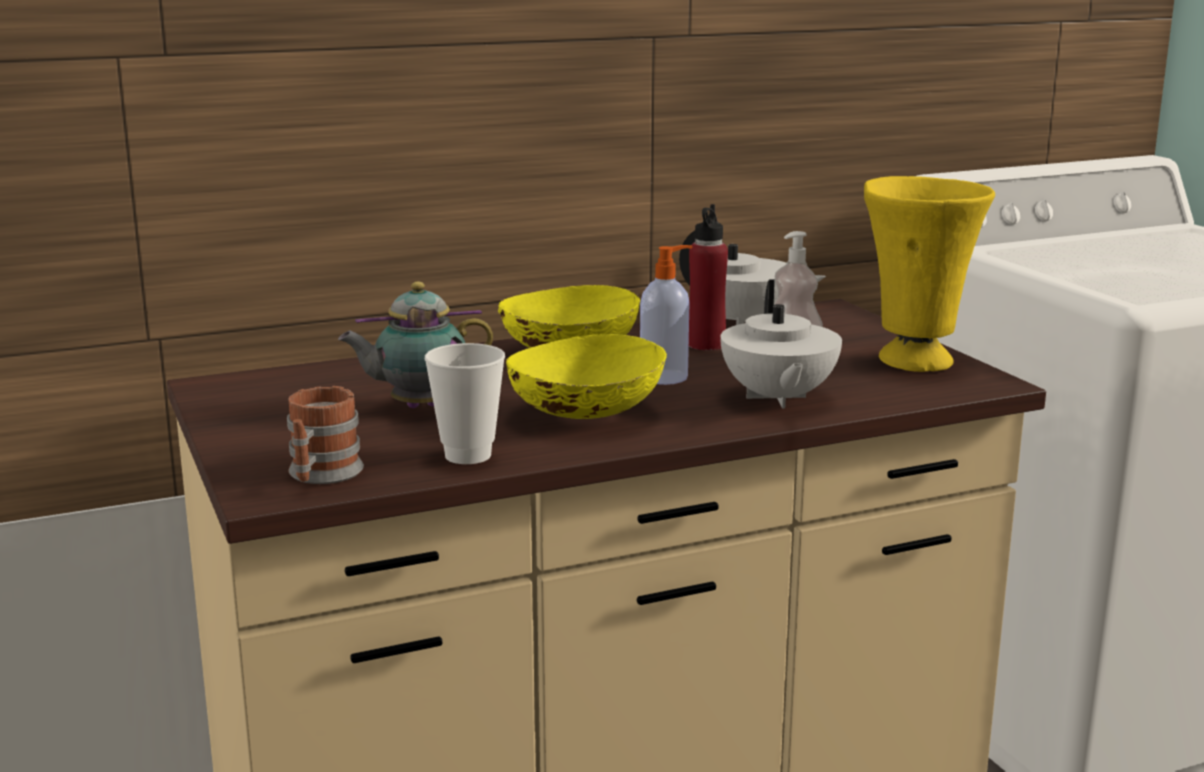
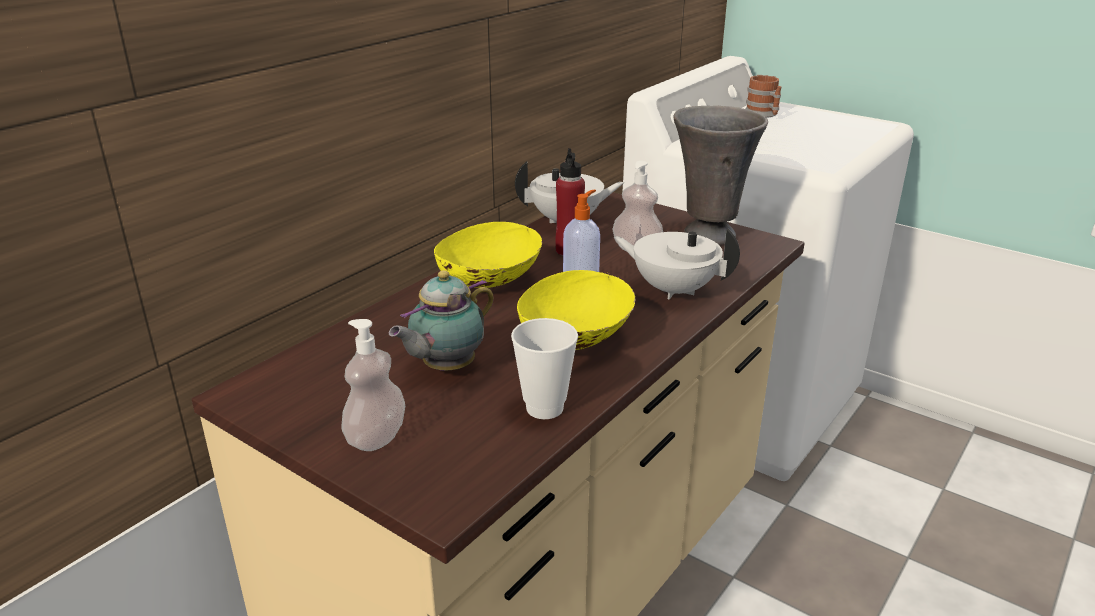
camera: 30 degrees left, 10 degrees up
(278, 439) = (376, 438): none -> soap dispenser
(321, 475) = (461, 468): mug -> mug (763, 114)
(777, 398) = (673, 290): white teapot -> white teapot turned 150 degrees clockwise
(914, 360) = (708, 234): yellow vase -> grey vase

